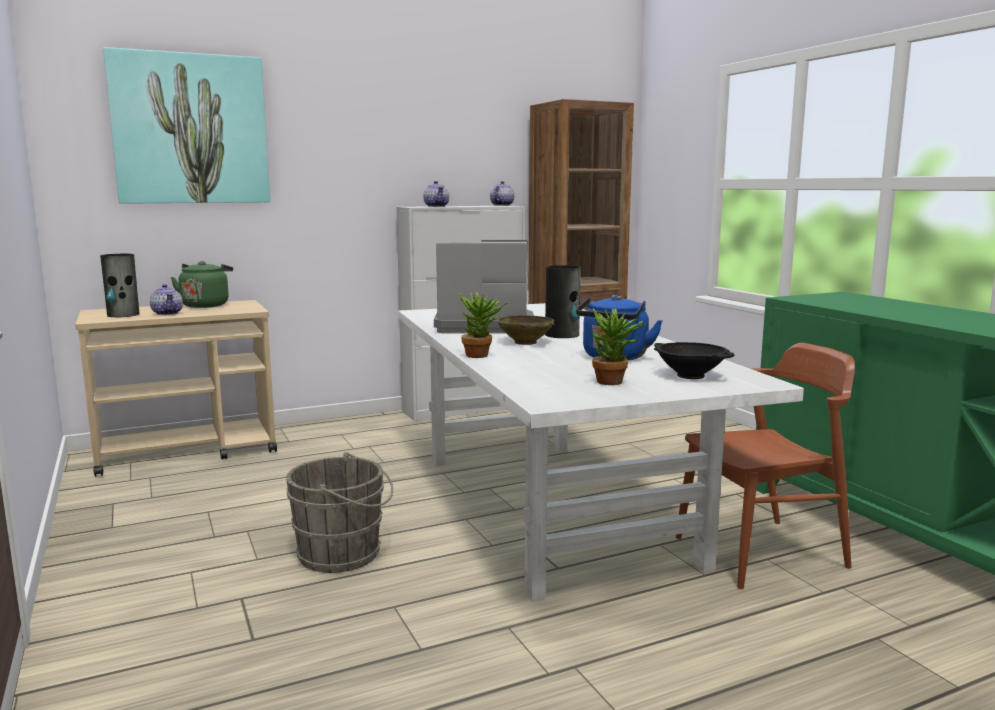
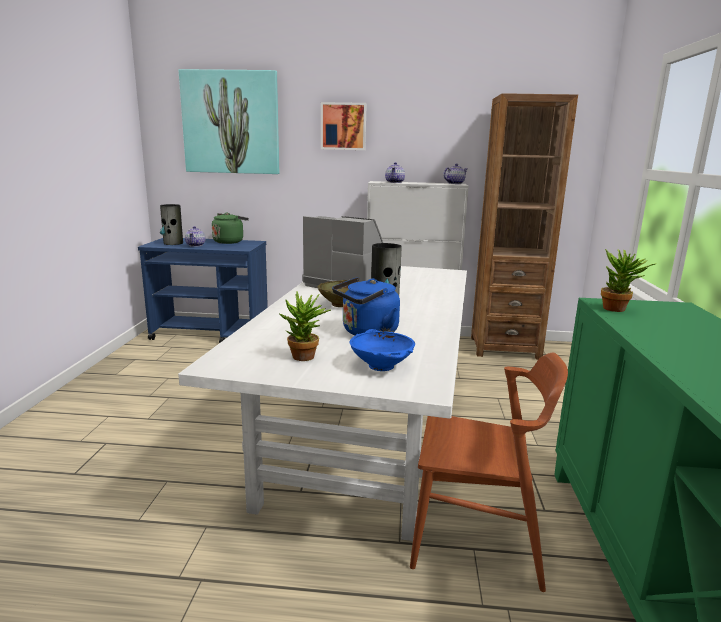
camera: 30 degrees right, 5 degrees up
(188, 451) = (212, 334): beige cart -> blue cart
(344, 554) = (192, 431): grey bucket -> none
(356, 136) = (343, 126): none -> picture
(481, 356) = (281, 311): potted plant -> potted plant (618, 310)
(690, 376) = (381, 366): black bowl -> blue bowl

